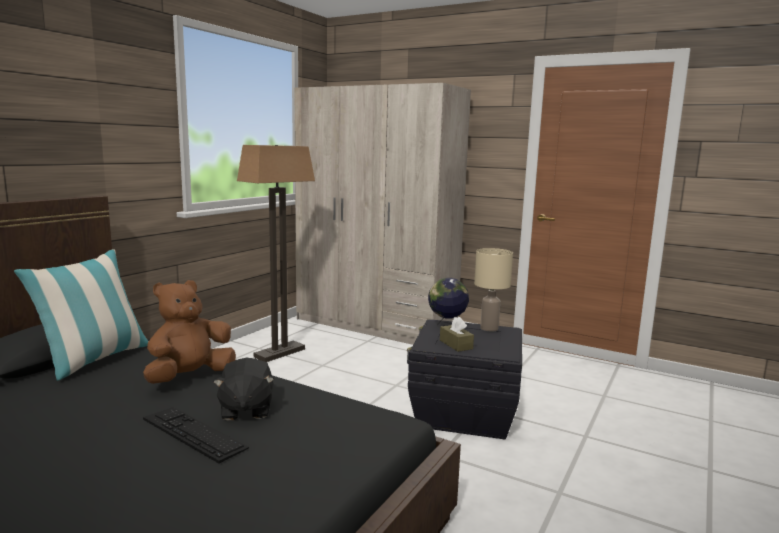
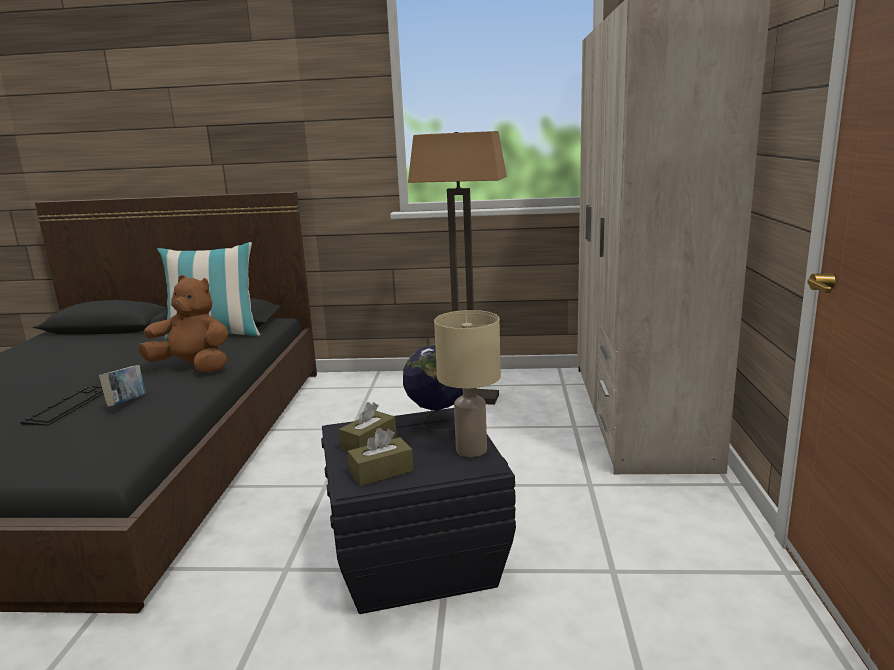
camera: 65 degrees right, 5 degrees up
(245, 409) = (127, 403): black plush toy -> book
(496, 348) = (381, 472): none -> brown tissue box

